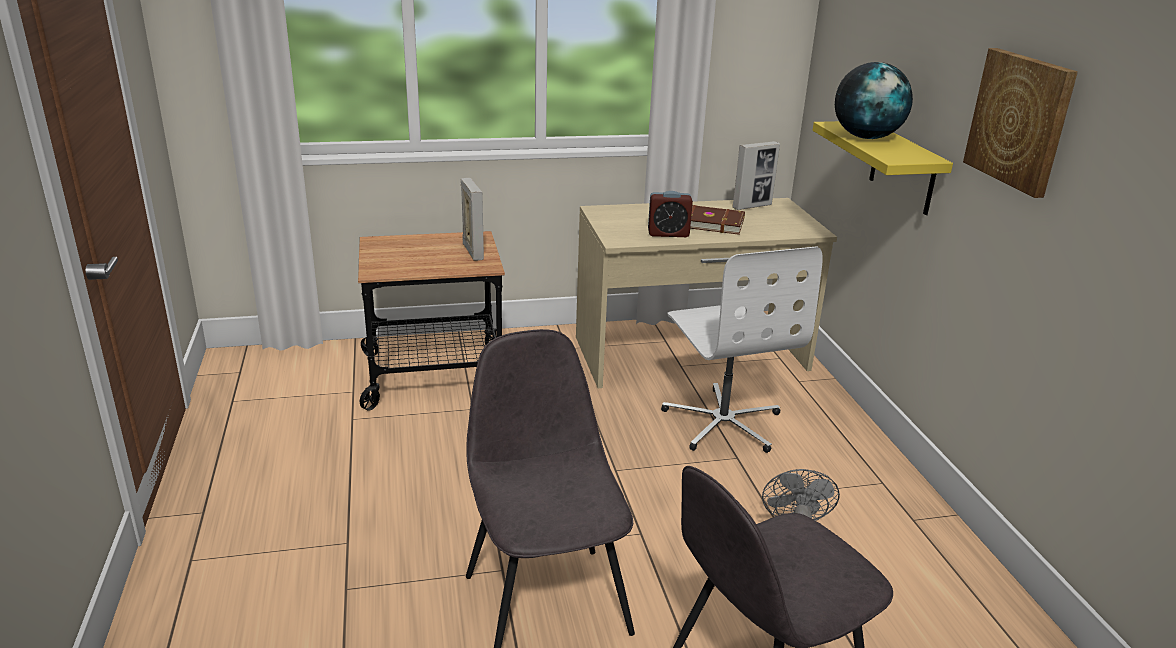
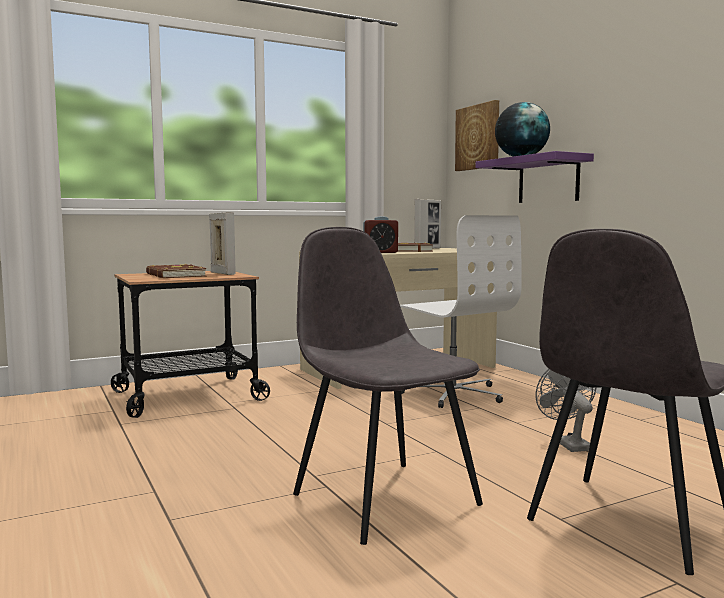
camera: 15 degrees left, 20 degrees down
(417, 254) = (174, 275): none -> brown book
(903, 168) = (548, 180): yellow shelf -> purple shelf
(1020, 120) = (646, 96): picture -> picture (478, 137)

